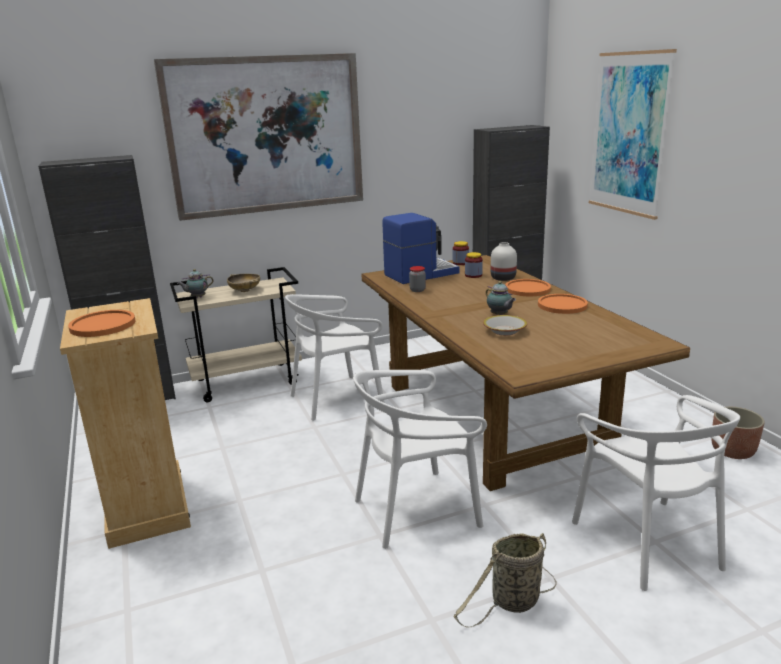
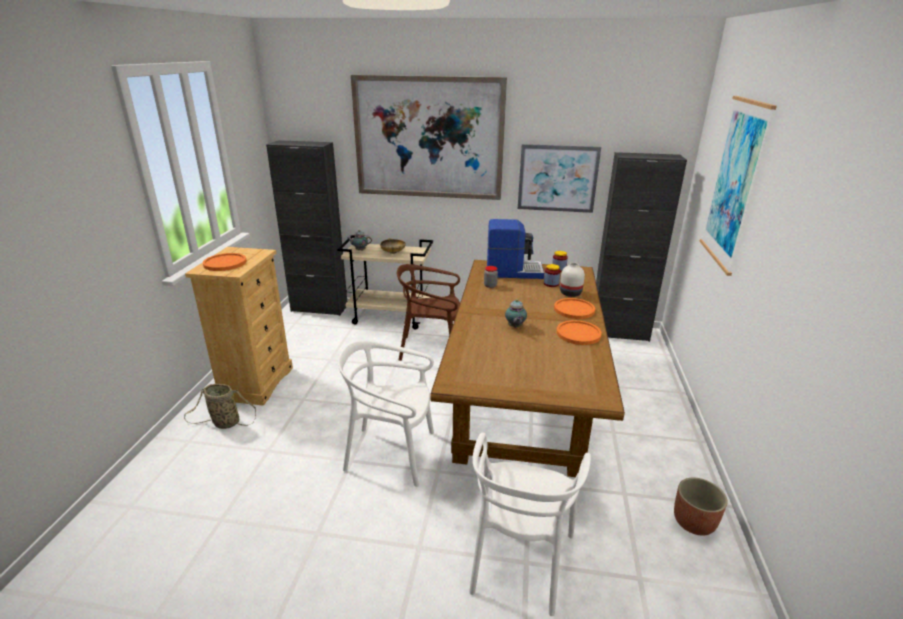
camera: 30 degrees right, 5 degrees up
(336, 398) = (431, 349): white chair -> brown chair
(419, 166) = (557, 178): none -> picture
(505, 331) = (497, 342): bowl -> none
(512, 603) = (375, 550): basket -> basket (224, 423)

